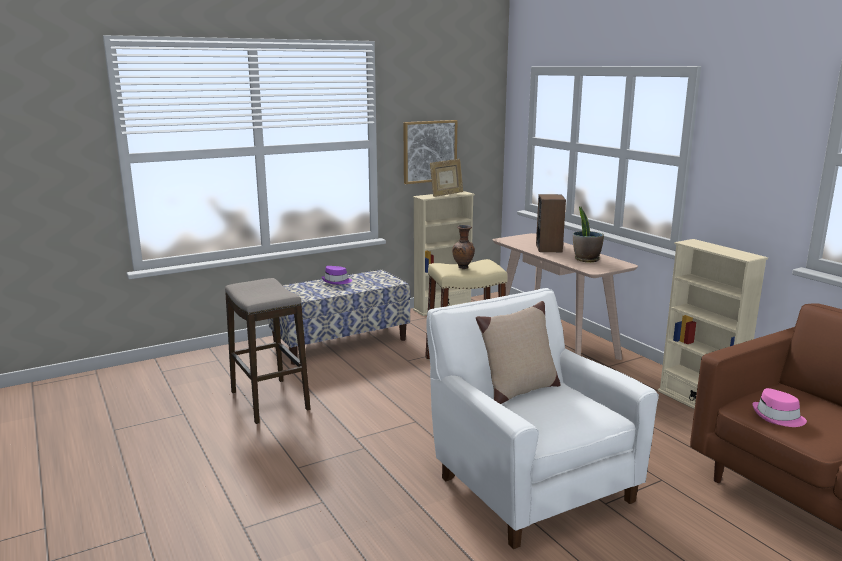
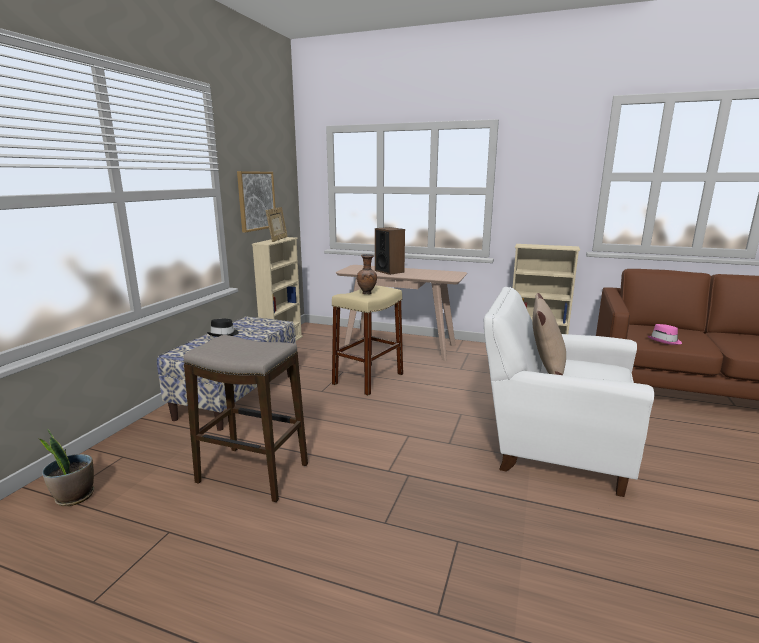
camera: 40 degrees left, 0 degrees up
(336, 281) = (224, 334): purple hat -> black hat
(586, 259) = (430, 274): potted plant -> potted plant (74, 497)

